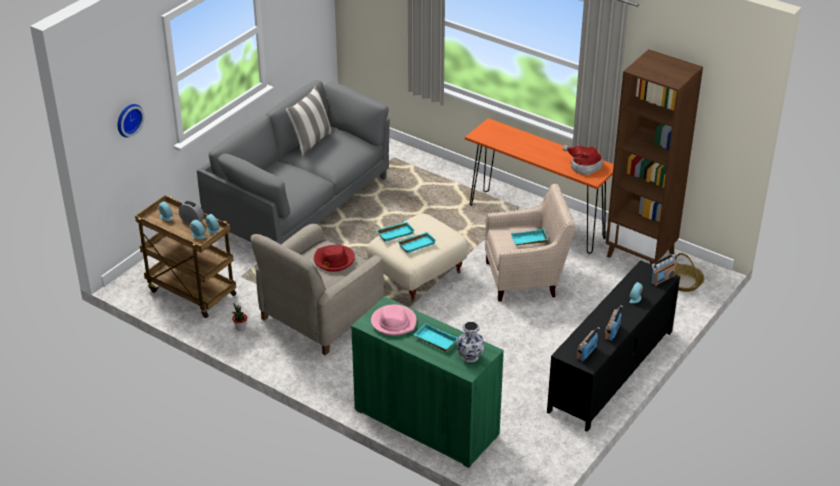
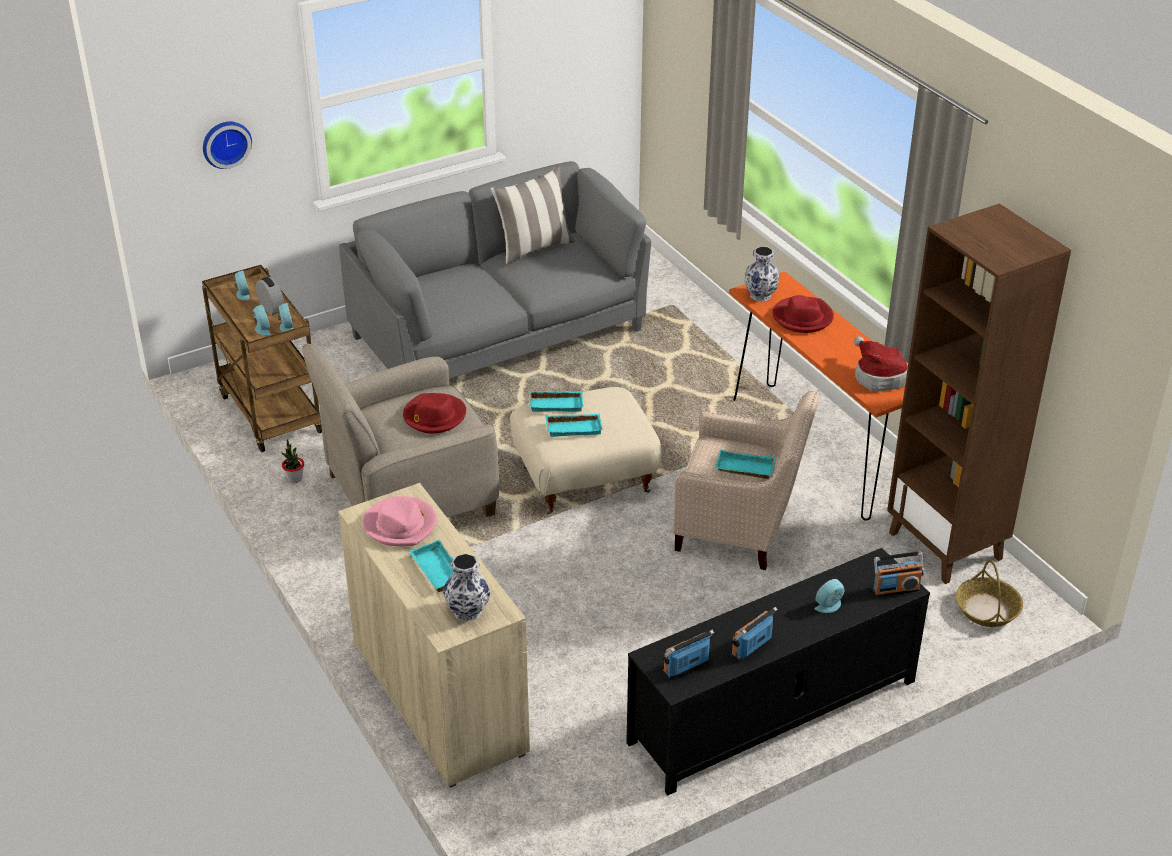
camera: 25 degrees right, 0 degrees up
(426, 423) = (439, 697): green cabinet -> beige cabinet
(485, 136) = (759, 295): none -> vase
(518, 143) = (802, 317): none -> red hat

